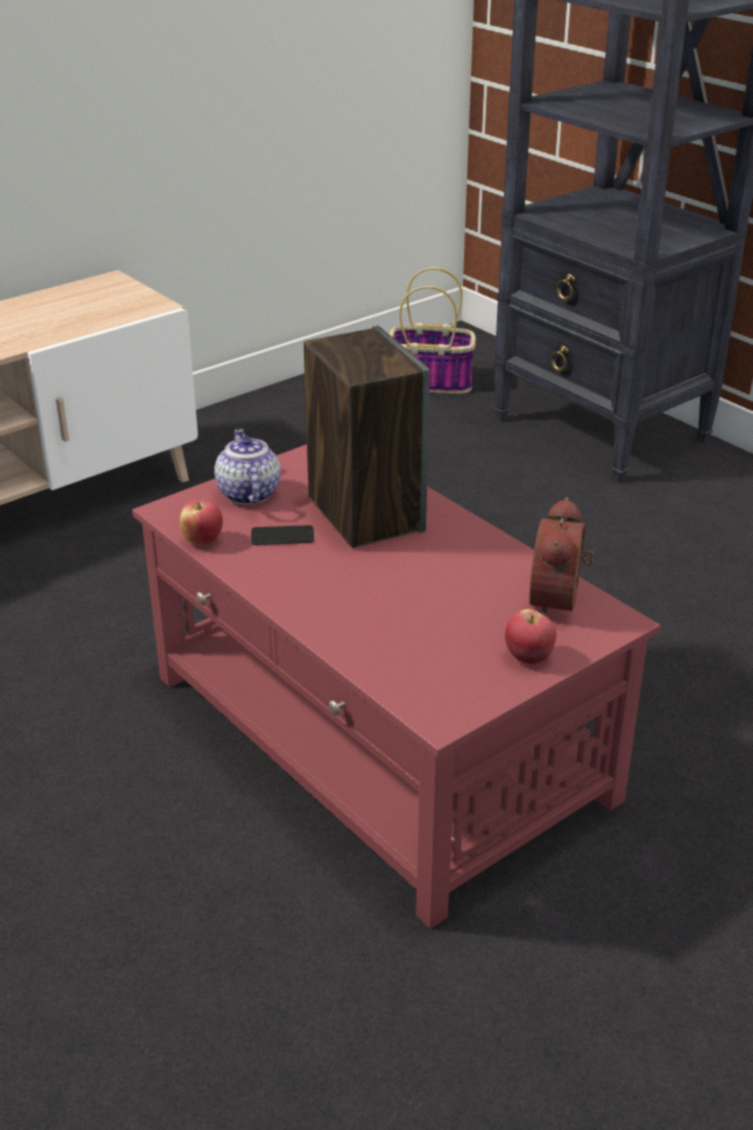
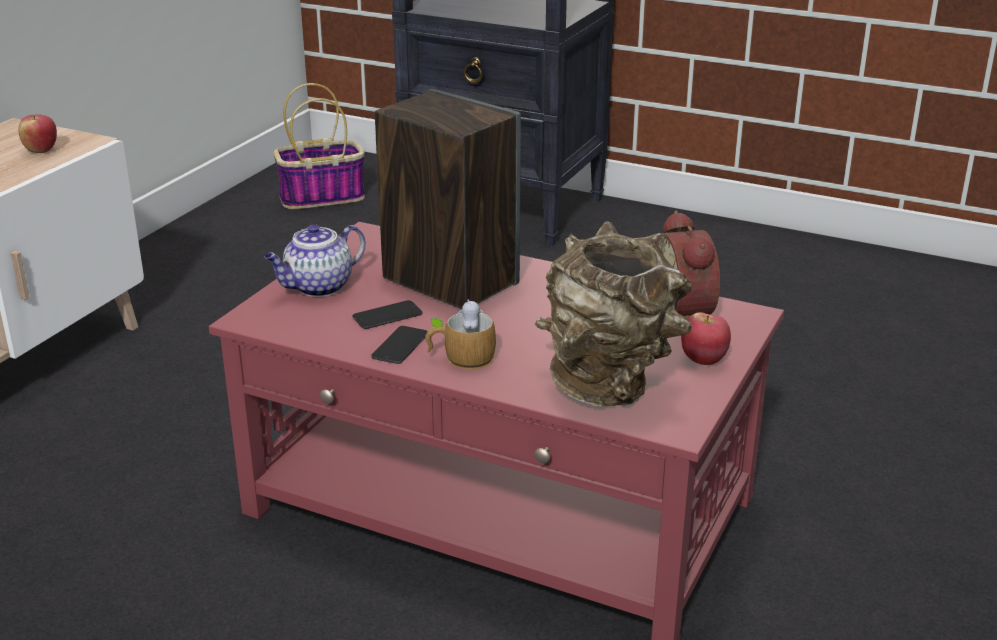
camera: 25 degrees left, 5 degrees down
(202, 541) = (310, 337): apple -> apple (41, 150)
(247, 493) = (318, 287): teapot -> teapot turned 90 degrees counterclockwise
(268, 569) = (400, 346): none -> phone
(310, 594) = (461, 357): none -> mug
(418, 660) = (611, 386): none -> brown vase

